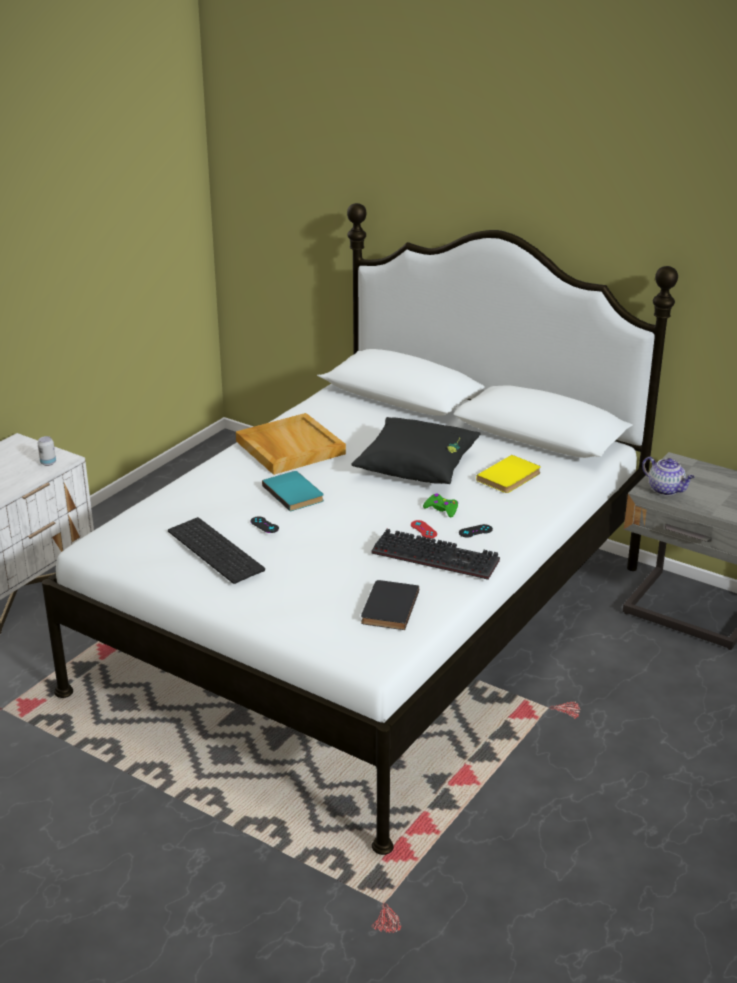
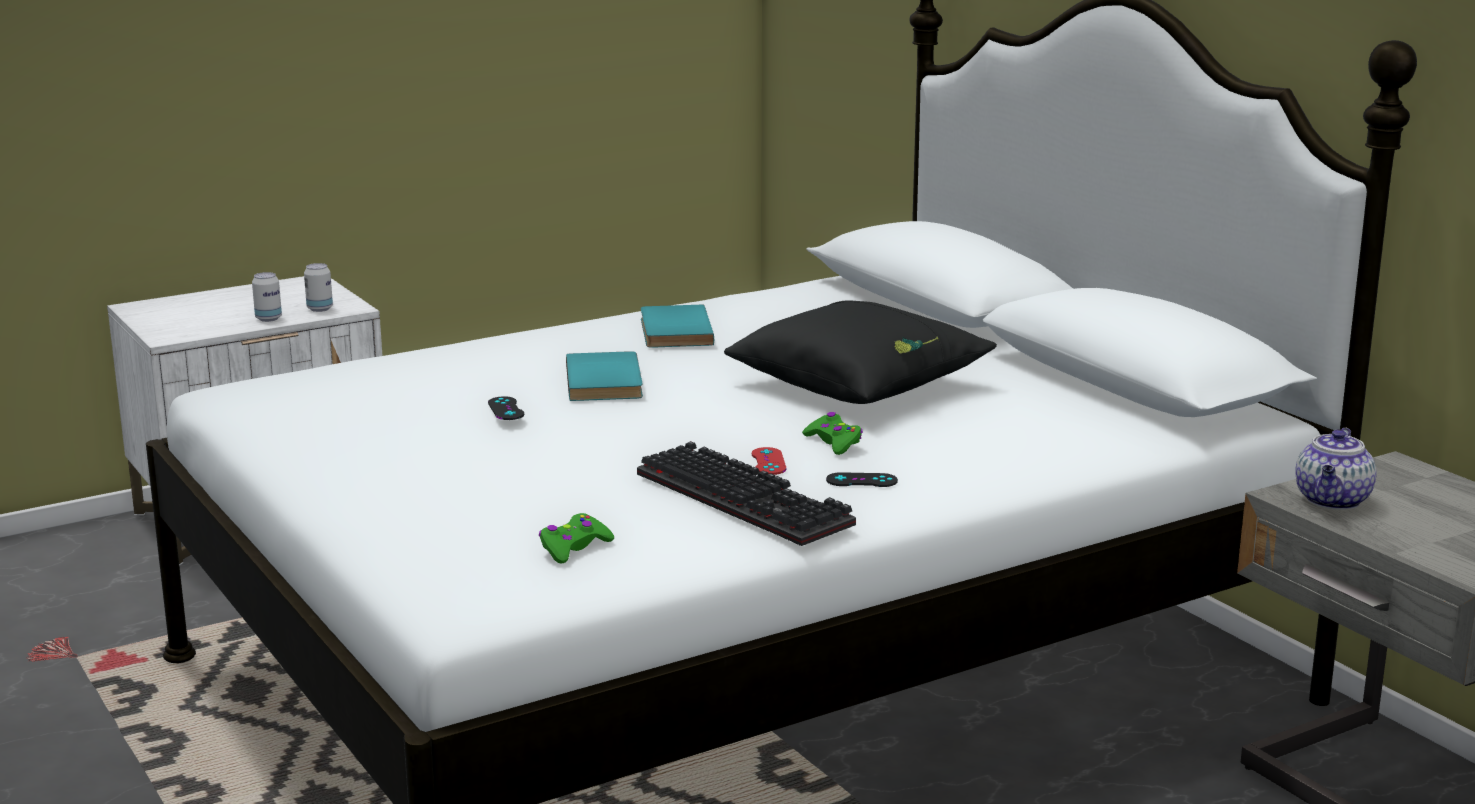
camera: 25 degrees right, 10 degrees down
(26, 477) = (268, 318): none -> can
(218, 550) = (391, 424): keyboard -> none
(289, 447) = (672, 331): beige tray -> turquoise book
(387, 607) = (574, 547): black book -> green game controller
(510, 477) = (1013, 423): yellow book -> none
(666, 490) = (1333, 501): teapot -> teapot turned 45 degrees clockwise

